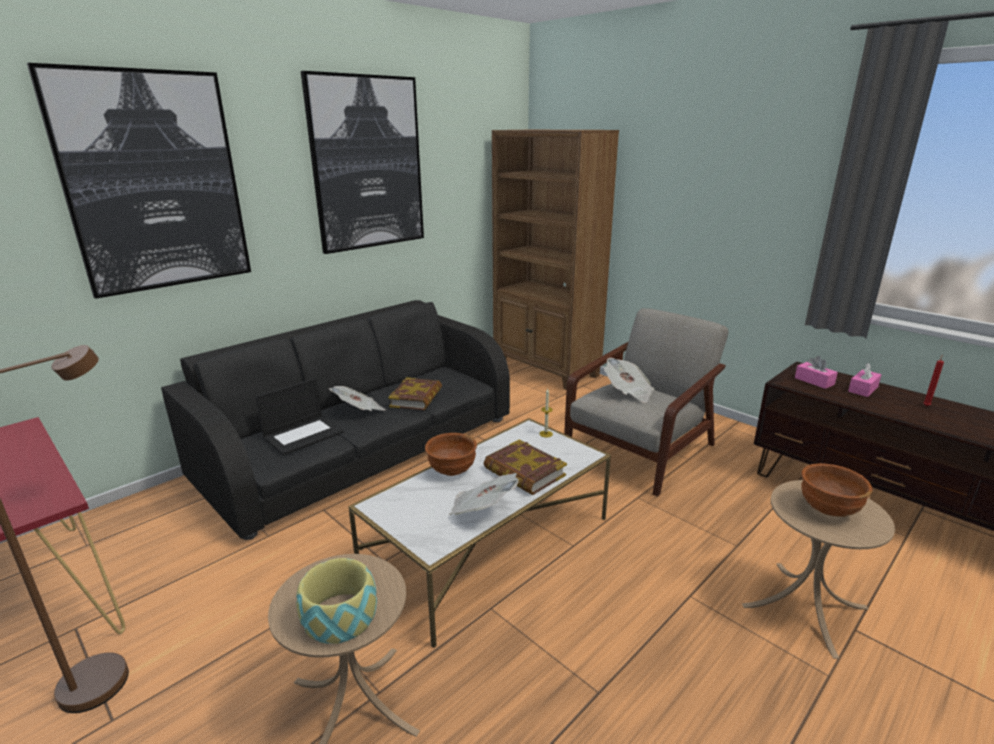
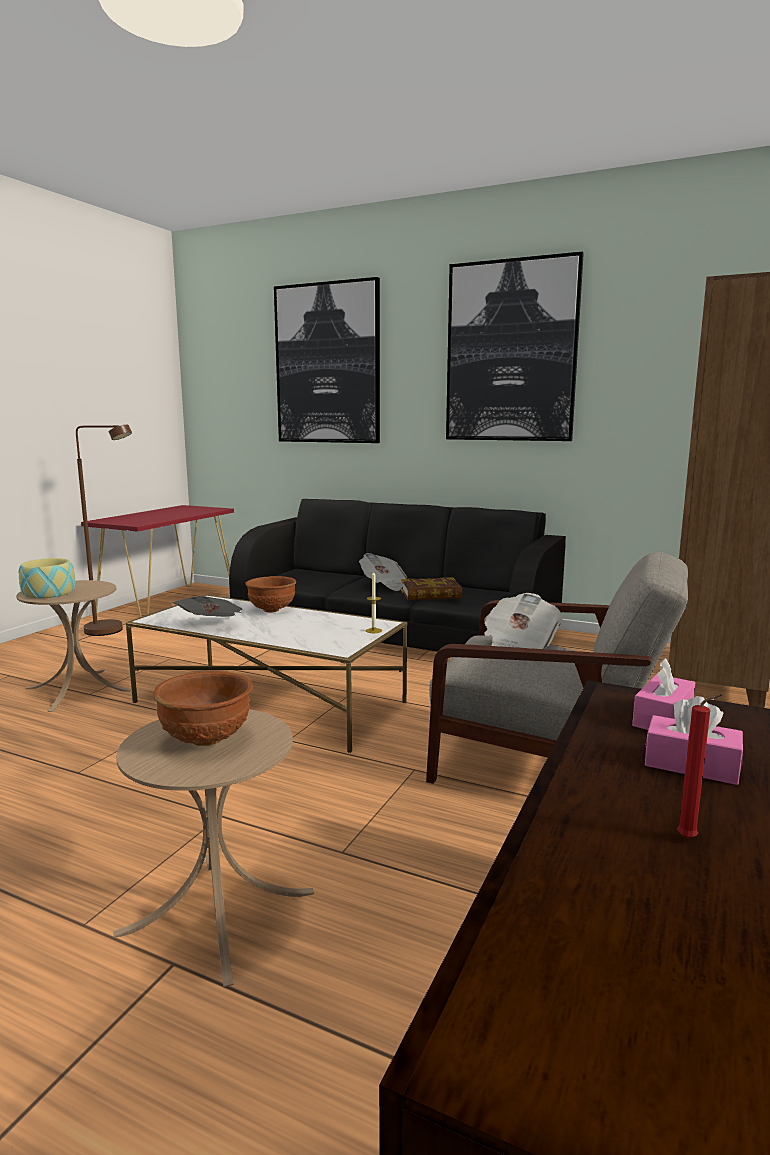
camera: 70 degrees right, 10 degrees down
(303, 434) = (326, 579): laptop -> none
(524, 472) = (283, 631): book -> none

